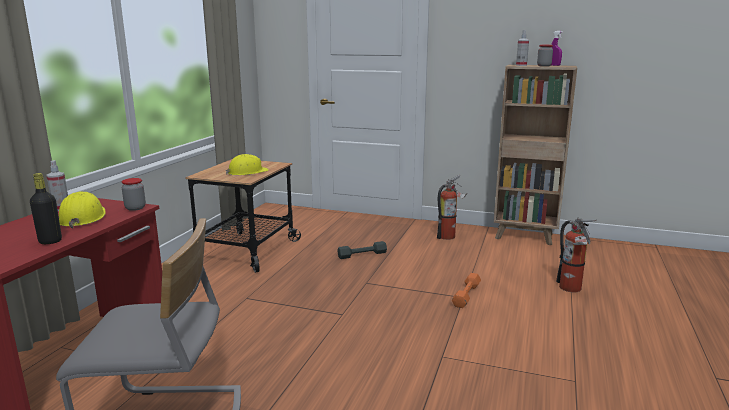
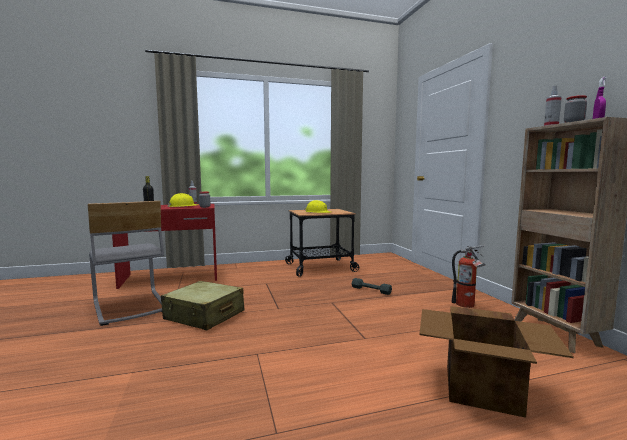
camera: 55 degrees right, 10 degrees down
(300, 366) = (204, 316): none -> beige suitcase
(466, 295) = (370, 338): orange dumbbell -> none
(571, 289) = (483, 389): fire extinguisher -> cardboard box

